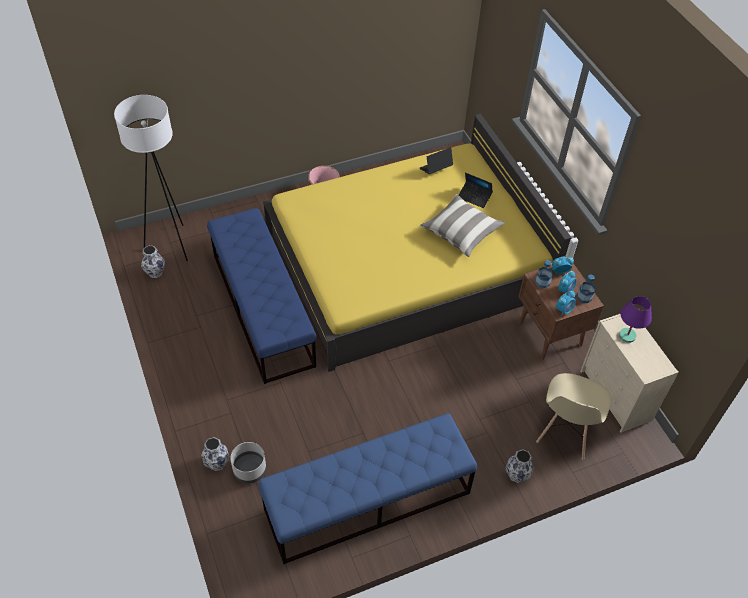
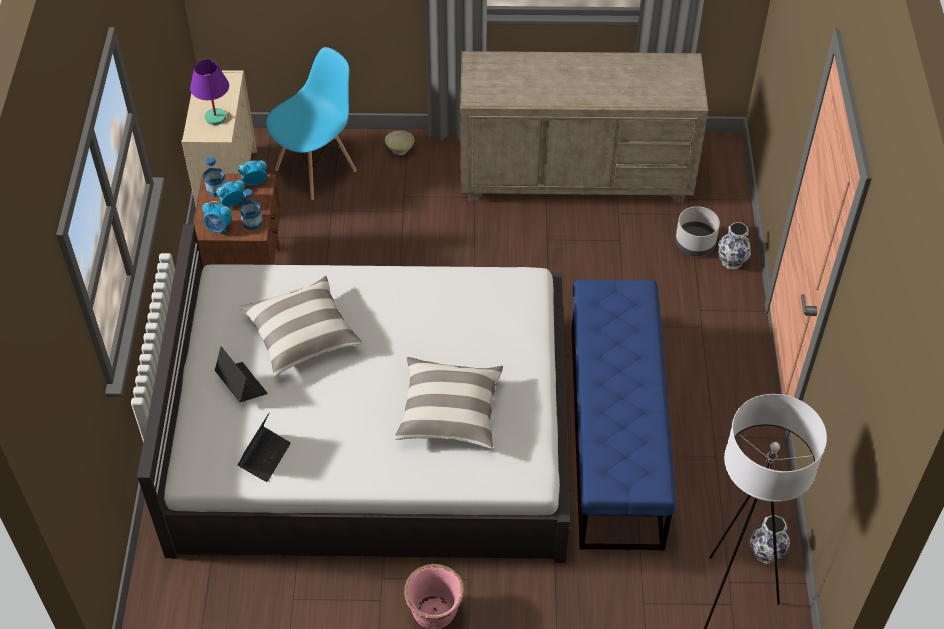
camera: 155 degrees left, 0 degrees up
(351, 216) = (449, 412): none -> pillow
(367, 501) = (575, 176): blue bench -> beige dresser
(407, 266) = (372, 431): yellow bed -> white bed
(435, 169) = (265, 457): laptop -> laptop turned 60 degrees counterclockwise
(516, 475) = (400, 149): vase -> beige bowl
(565, 432) = (316, 170): beige chair -> blue chair

